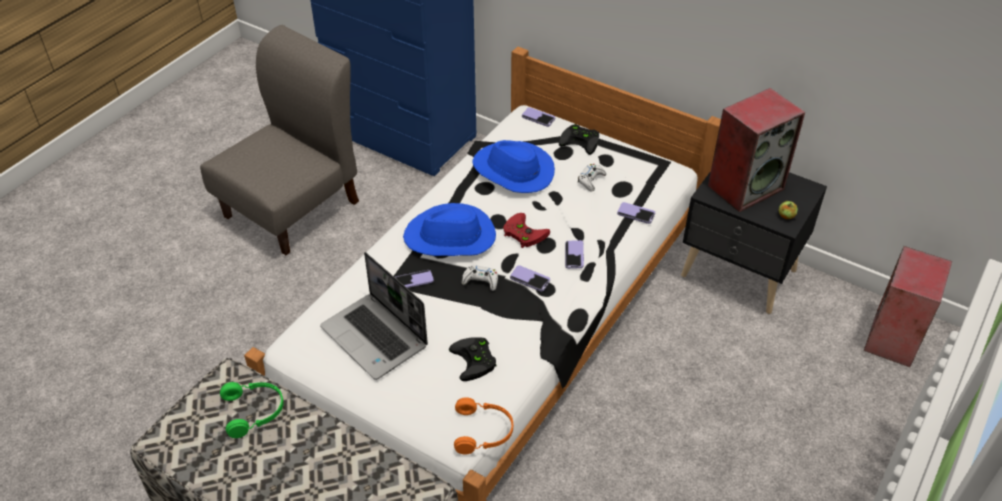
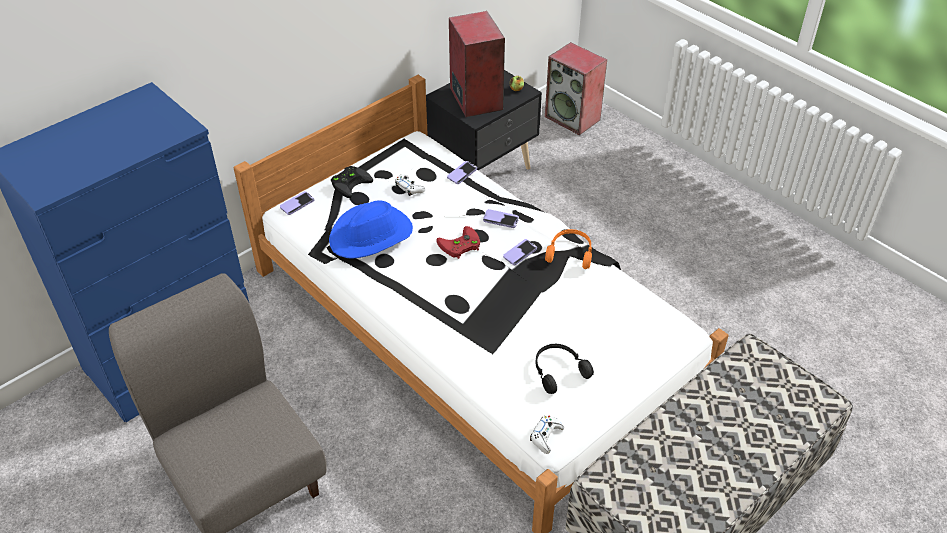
camera: 75 degrees left, 0 degrees up
(255, 411) = (650, 461): green headphones -> none
(376, 337) = (558, 371): laptop -> black headphones
(413, 280) = (493, 333): phone -> none
(450, 237) = (445, 296): blue hat -> none
(475, 361) = (604, 307): black game controller -> none
(480, 281) = (511, 285): white game controller -> white game controller (546, 436)
(484, 431) = (680, 315): orange headphones -> orange headphones (570, 253)

